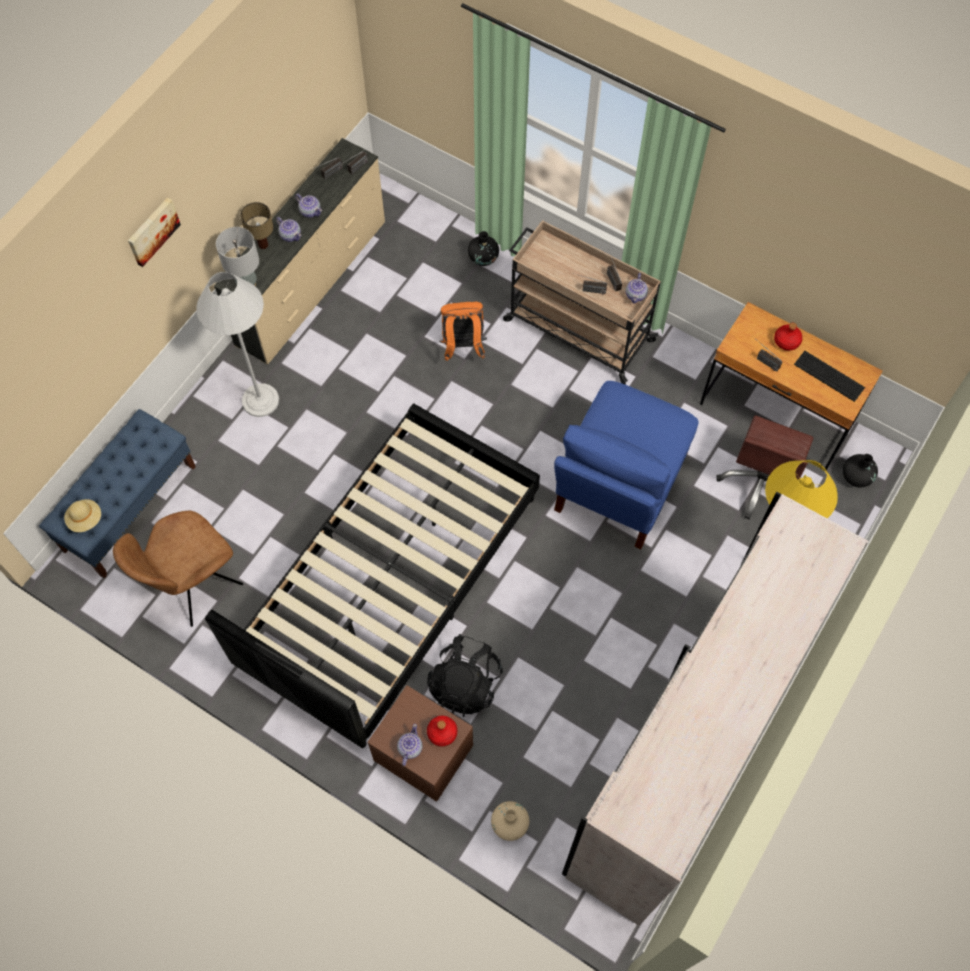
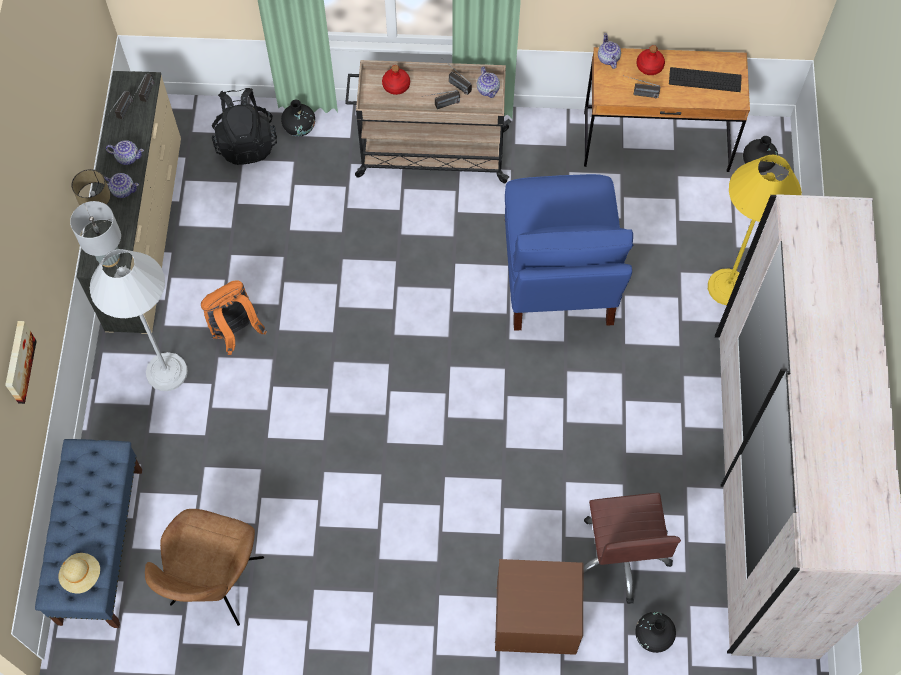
camera: 30 degrees left, 0 degrees up
(152, 231) = (20, 244): picture -> picture (17, 362)
(391, 582) = (405, 477): black bed -> none
(409, 748) = (539, 615): teapot -> teapot (608, 58)
(442, 732) = (560, 583): red bottle -> red bottle (396, 85)
(463, 347) = (333, 222): orange backpack -> orange backpack (236, 332)
(465, 683) = (533, 533): black backpack -> black backpack (246, 142)
(509, 824) = (653, 636): beige vase -> black vase
(760, 483) = (680, 210): brown office chair -> brown office chair (622, 554)

